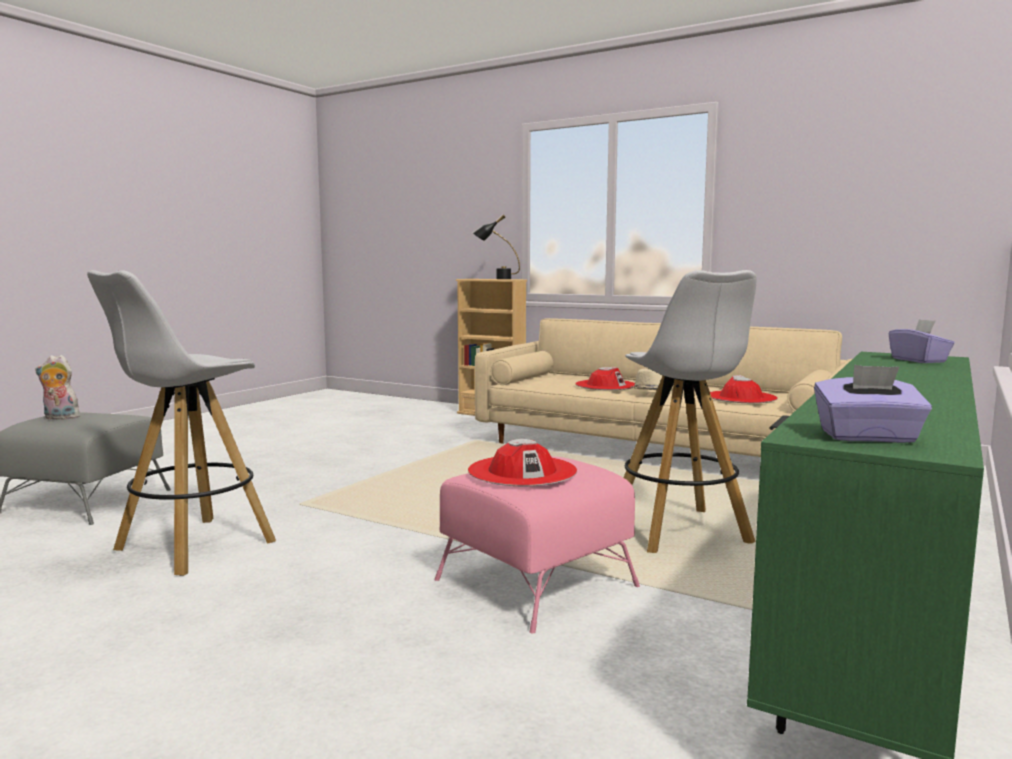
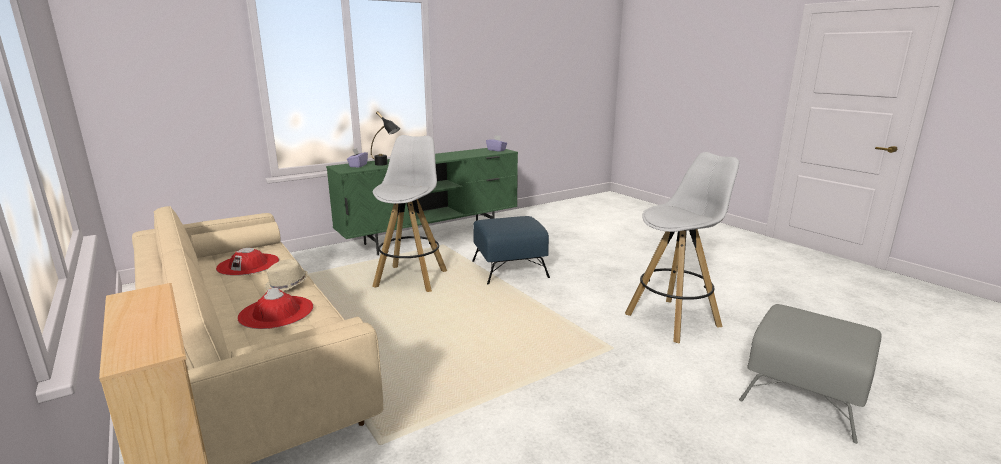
camera: 155 degrees left, 10 degrees up
(59, 418) = (837, 326): plush toy -> none
(496, 279) = (151, 309): black table lamp -> black table lamp (385, 165)
(522, 471) = (516, 221): red hat -> none
(534, 583) = (510, 269): pink ottoman -> blue ottoman

